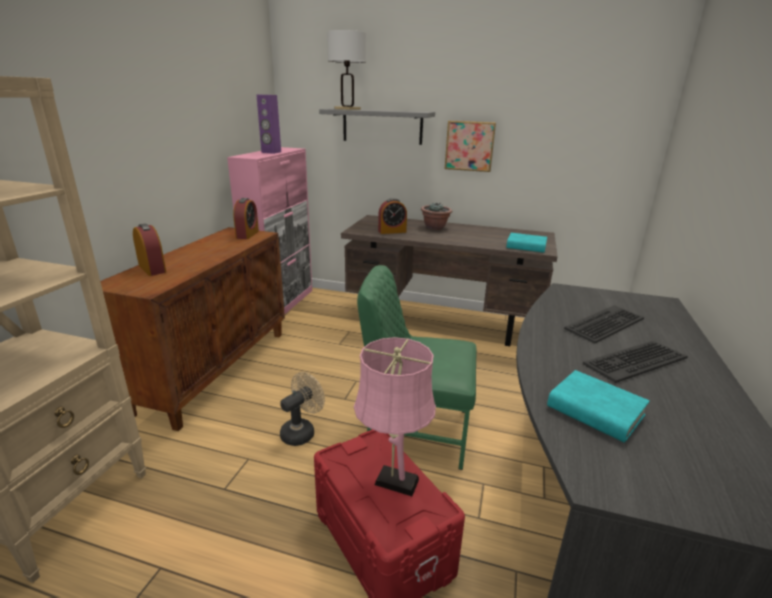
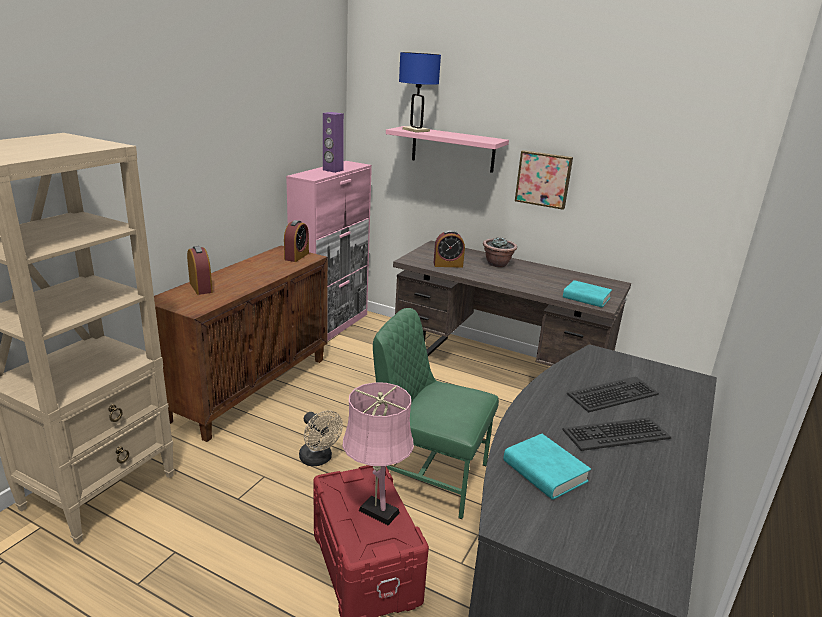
camera: 10 degrees right, 0 degrees up
(302, 431) = (318, 459): beige fan -> beige fan turned 90 degrees clockwise
(347, 109) = (416, 130): white table lamp -> blue table lamp
(382, 126) = (453, 149): grey shelf -> pink shelf

